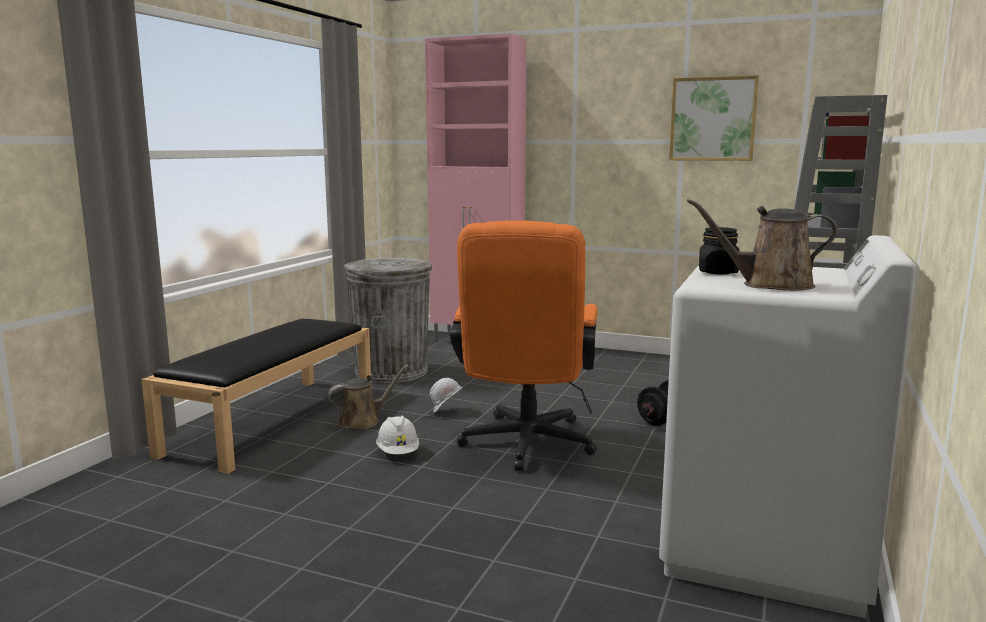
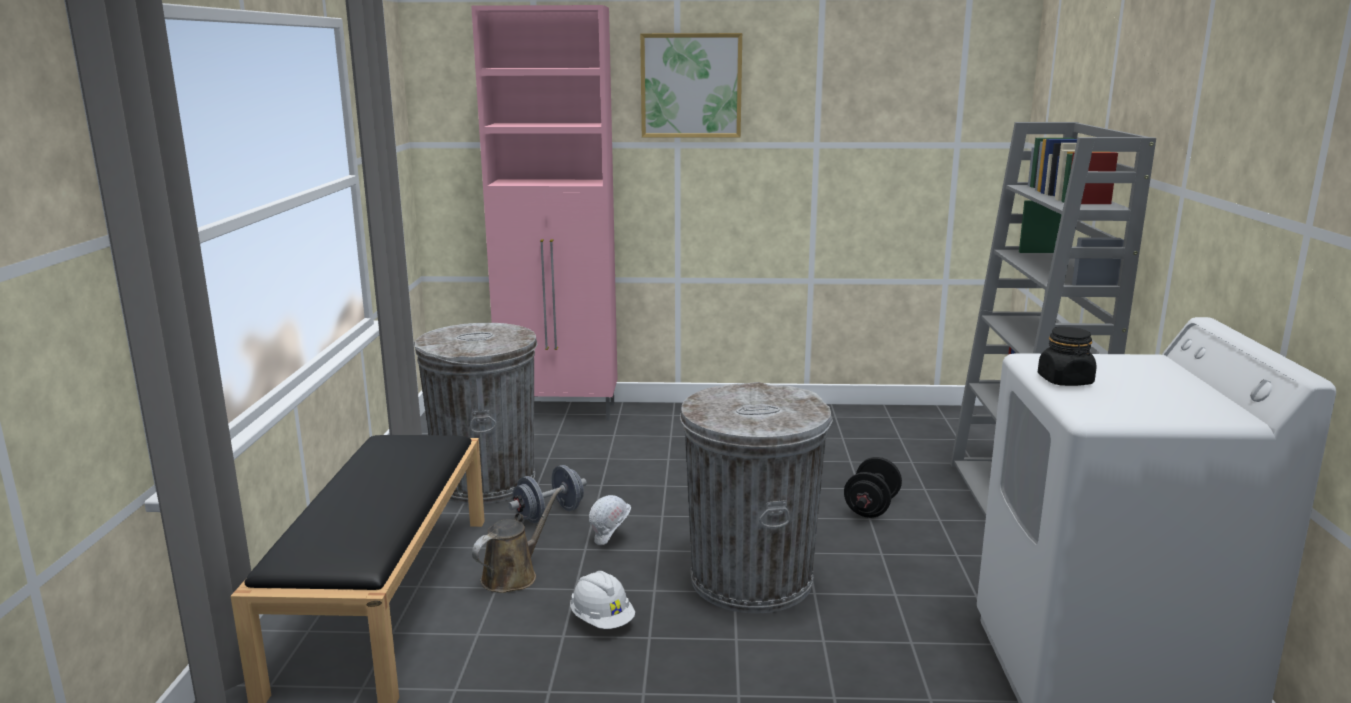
camera: 20 degrees left, 5 degrees up
(417, 393) = (549, 514): none -> grey dumbbell
(525, 447) = (751, 579): orange office chair -> grey trash can
(713, 119) = (854, 118): picture -> picture (691, 85)
(770, 285) = (1154, 404): brown watering can -> none

